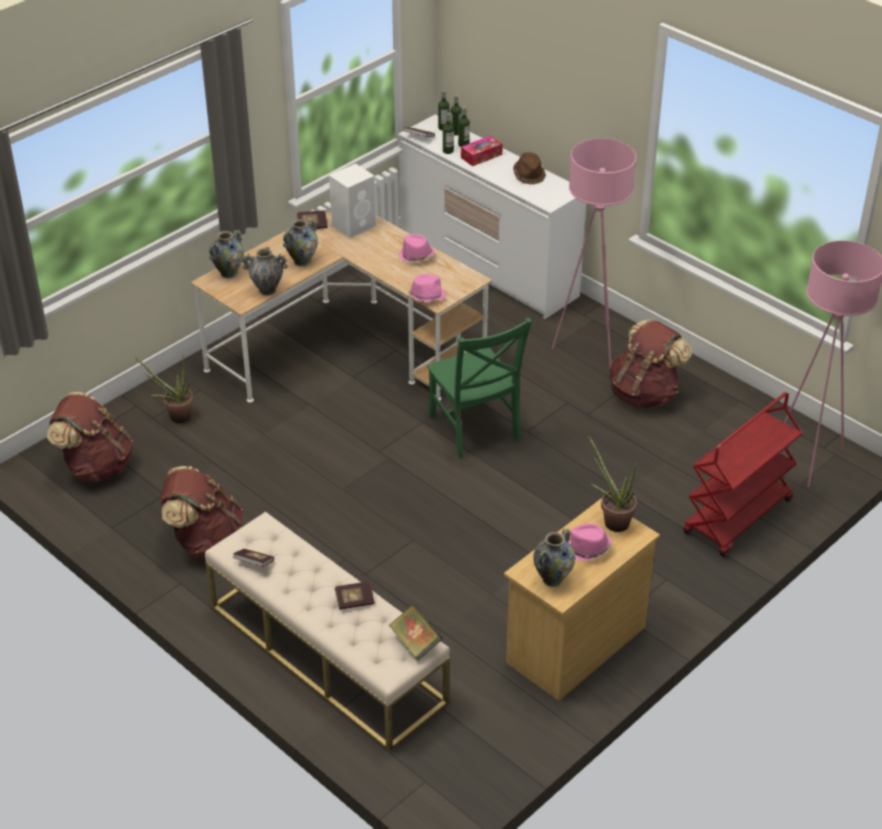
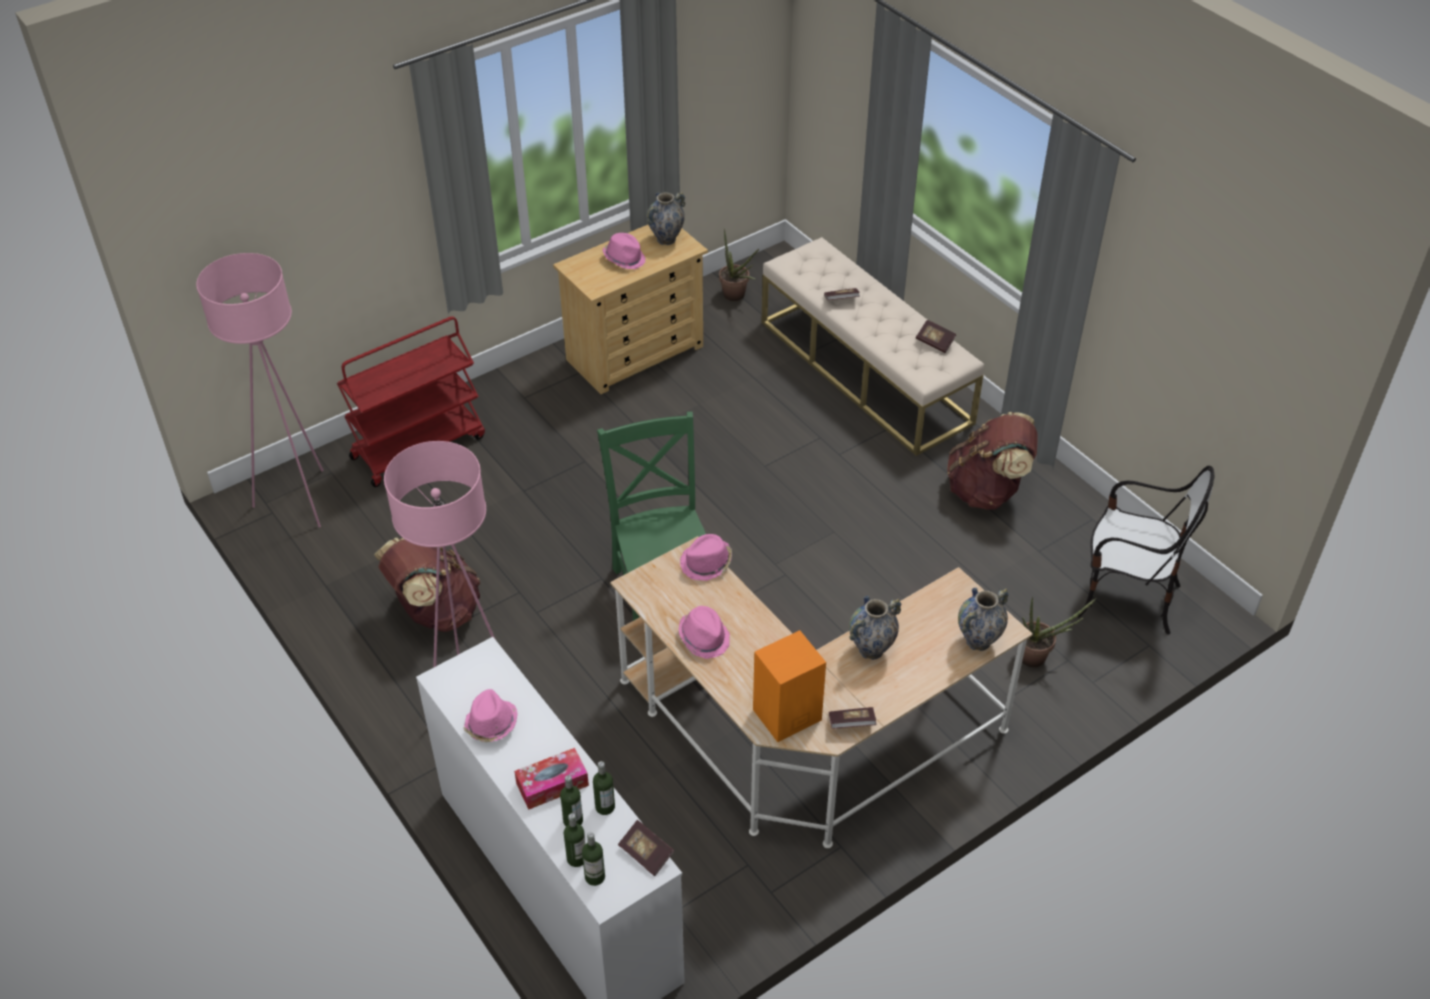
camera: 170 degrees left, 5 degrees up
(96, 466) = (1126, 598): brown backpack -> chair
(267, 290) = (923, 603): vase -> none
(354, 225) = (785, 715): white speaker -> orange speaker
(415, 642) = (792, 263): book -> none
(529, 175) = (491, 724): brown hat -> pink hat
(612, 520) = (591, 279): potted plant -> potted plant (737, 297)

